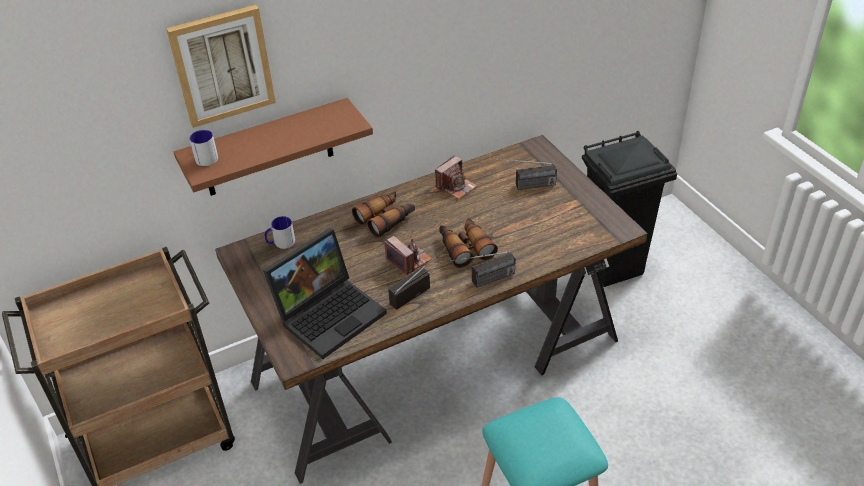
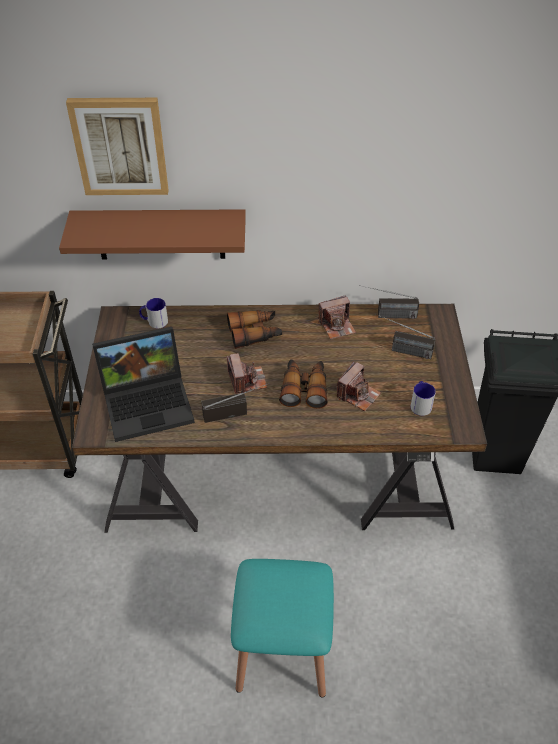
camera: 25 degrees right, 5 degrees up
(205, 156) = (88, 224): mug -> mug (420, 404)
(483, 282) = (297, 428): radio -> radio (386, 315)
(515, 235) = (358, 395): none -> camera

